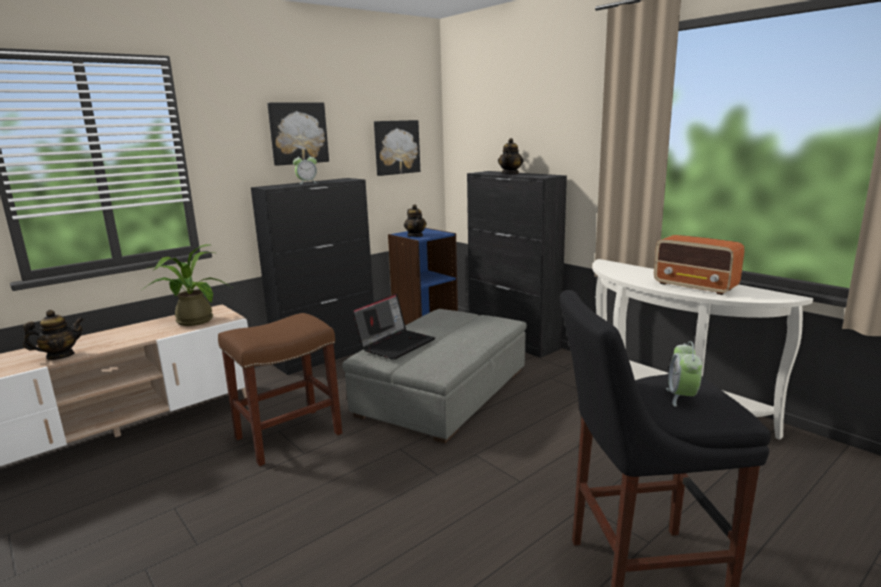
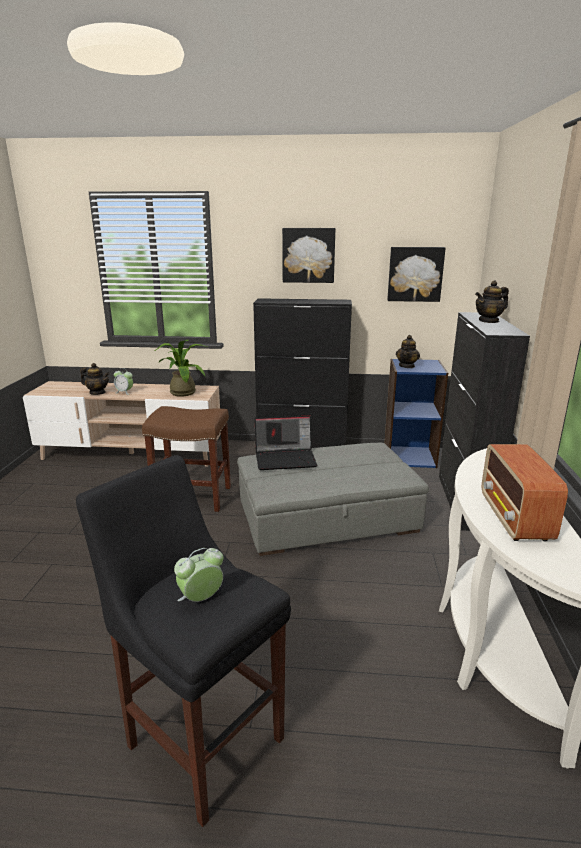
camera: 45 degrees right, 5 degrees up
(307, 183) = (300, 300): alarm clock -> alarm clock (124, 392)

